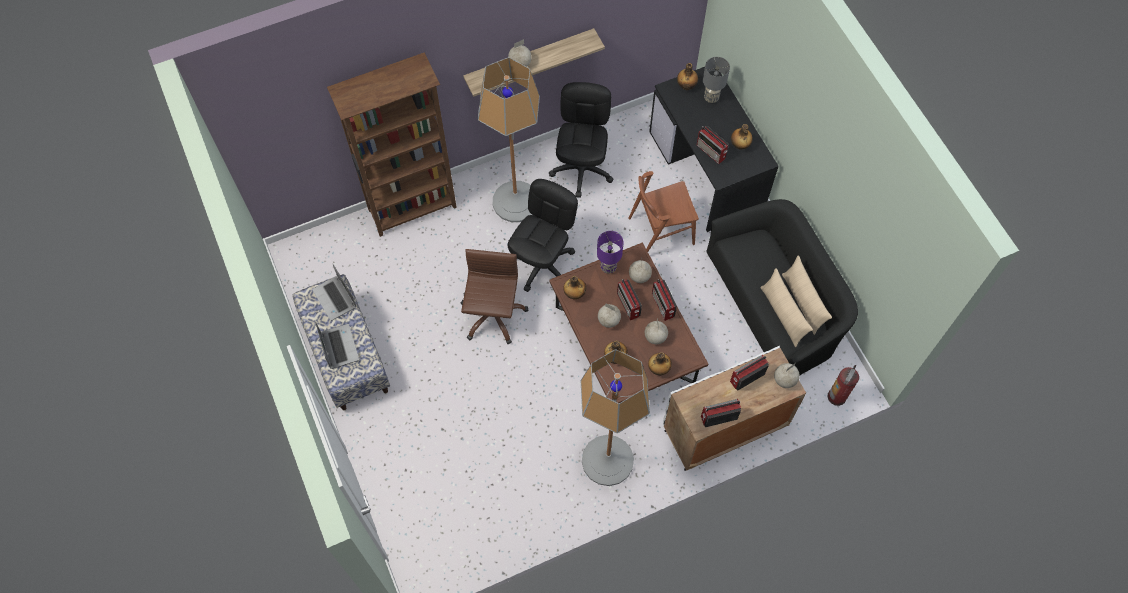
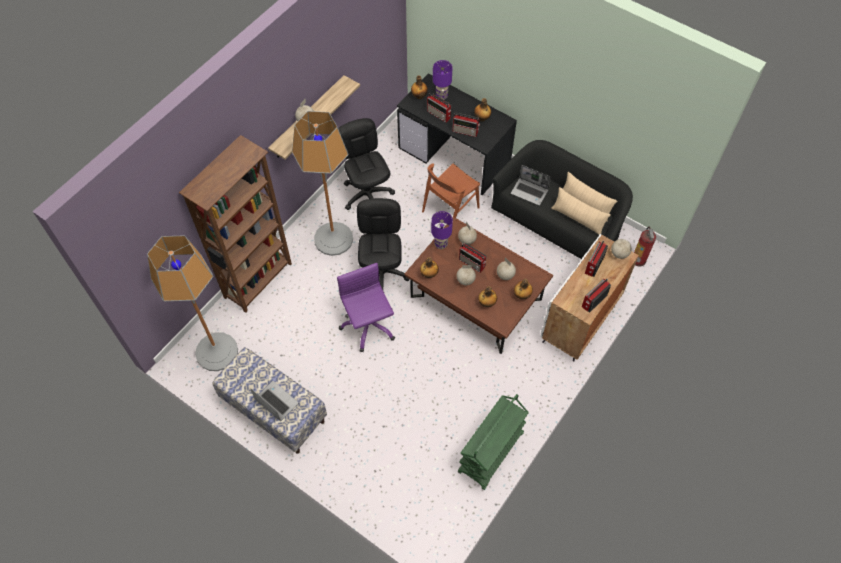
camera: 30 degrees left, 5 degrees down
(335, 298) = (250, 368): laptop -> laptop (530, 192)
(492, 315) = (368, 326): brown office chair -> purple office chair
(532, 518) = (491, 453): none -> green cart
(607, 460) = (517, 383): floor lamp -> floor lamp (216, 352)
(663, 306) = (496, 252): radio -> radio (439, 114)
(711, 98) = (441, 96): grey table lamp -> purple table lamp

